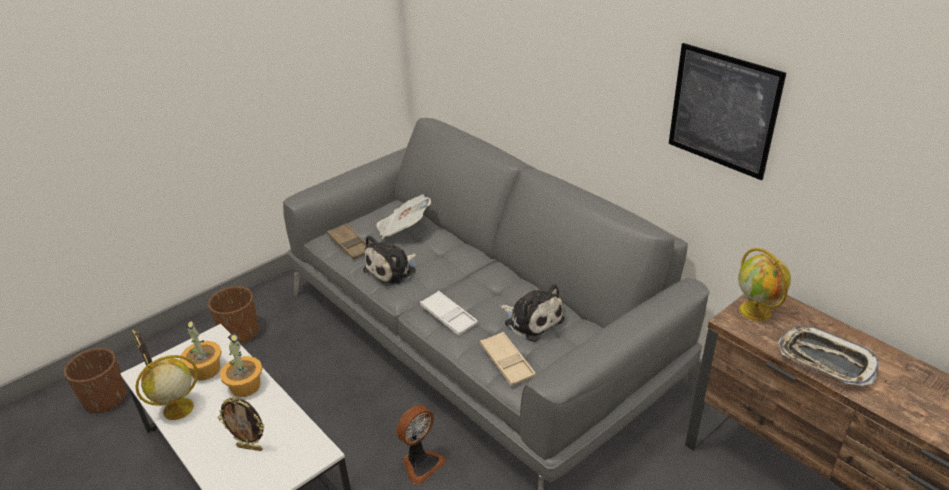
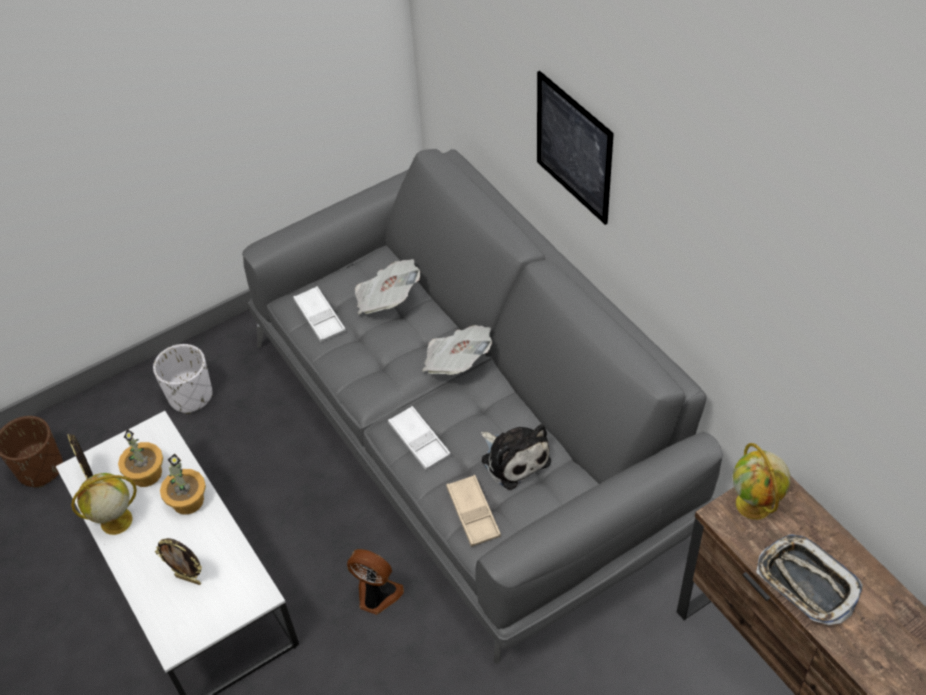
camera: 10 degrees right, 15 degrees up
(240, 333) = (190, 396): brown planter -> white planter
(350, 245) = (320, 317): brown tray -> white tray
(392, 270) = (365, 363): plush toy -> none
(421, 463) = (376, 595): fan -> fan turned 120 degrees counterclockwise
(468, 262) = (456, 362): none -> newspaper
(723, 110) = (745, 278): picture -> picture (574, 147)

